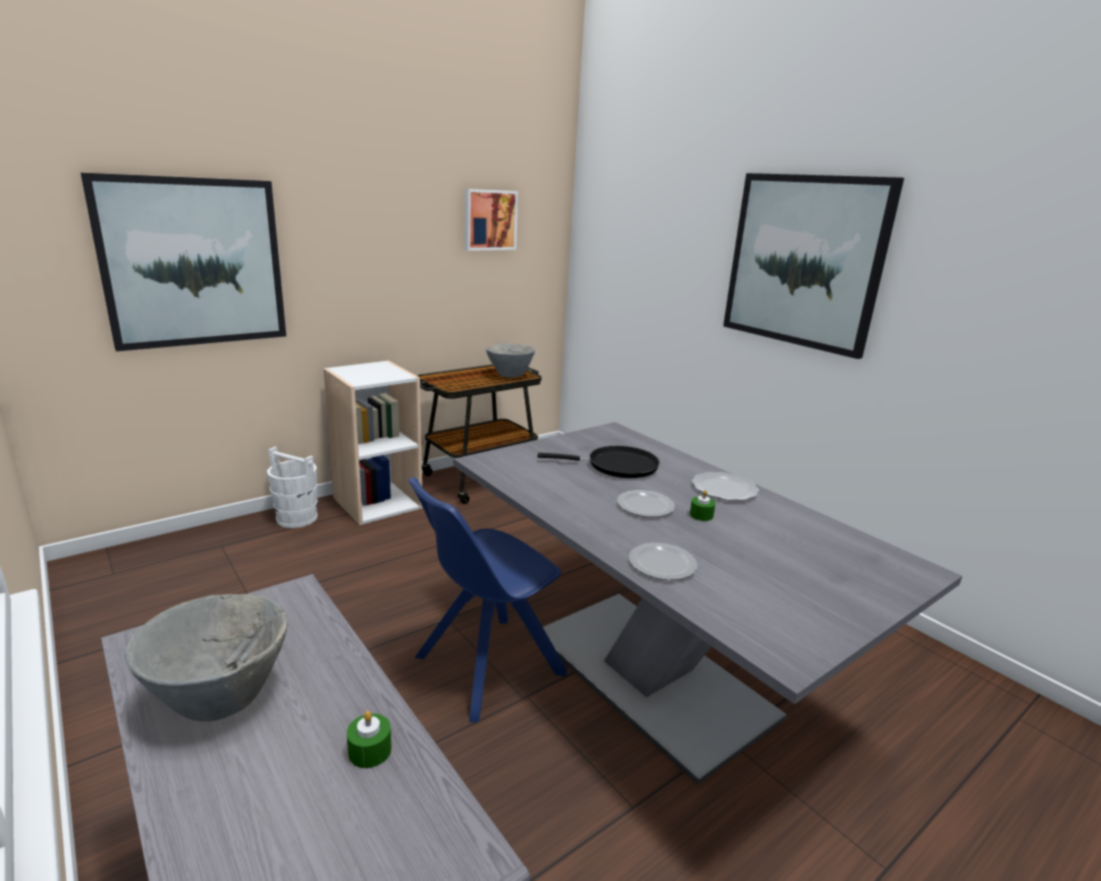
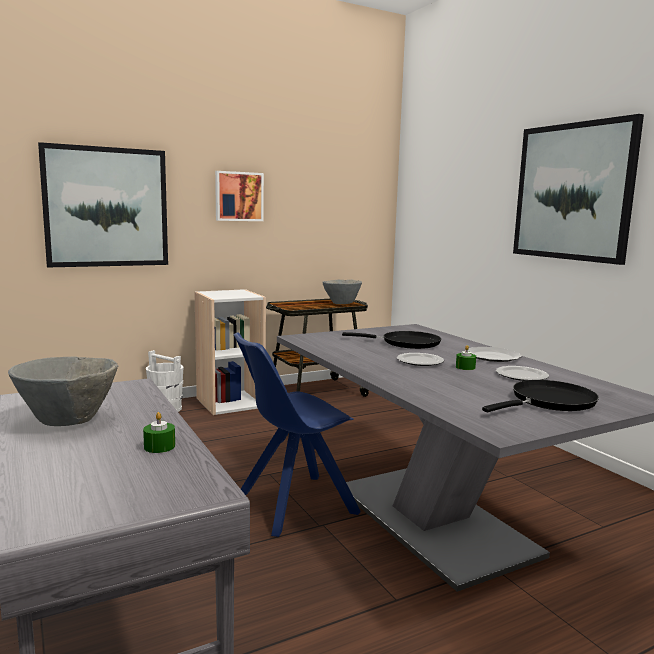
camera: 10 degrees right, 10 degrees down
(489, 220) = (329, 184): picture -> picture (238, 196)
(662, 563) = (420, 387): plate -> plate (522, 375)
(818, 583) = (549, 402): none -> black frying pan

